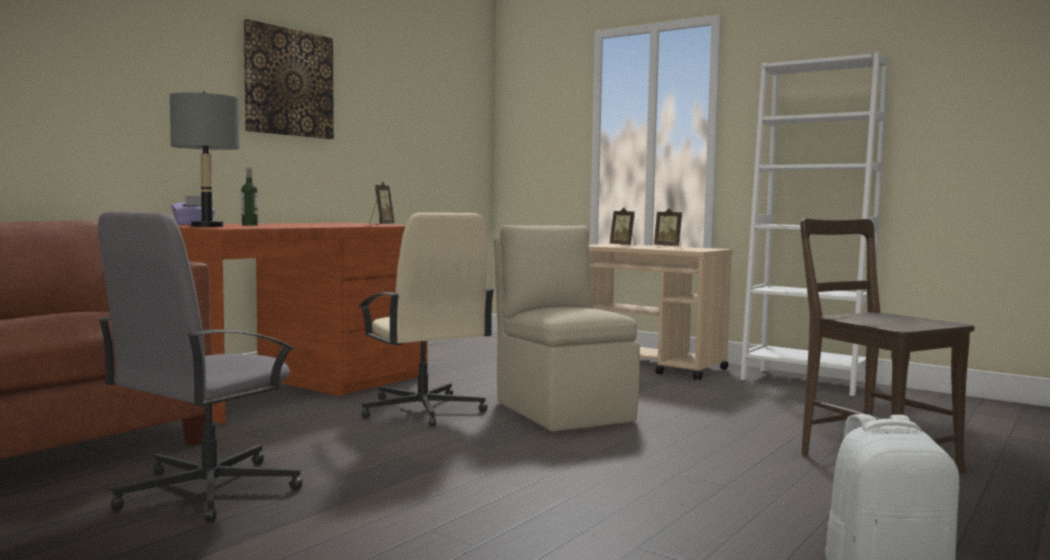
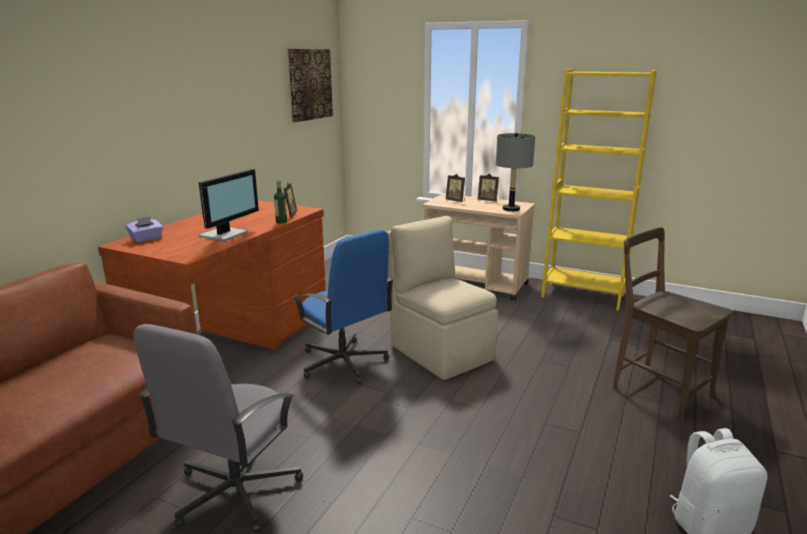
camera: 10 degrees left, 15 degrees up
(207, 226) = (166, 250): grey table lamp -> grey table lamp (511, 209)
(249, 225) = (191, 234): bottle -> bottle (281, 222)
(288, 82) = (195, 97): picture -> picture (309, 84)
(289, 226) = (226, 234): none -> monitor
(422, 411) = (343, 363): beige office chair -> blue office chair
(804, 382) = (582, 295): white bookcase -> yellow bookcase

